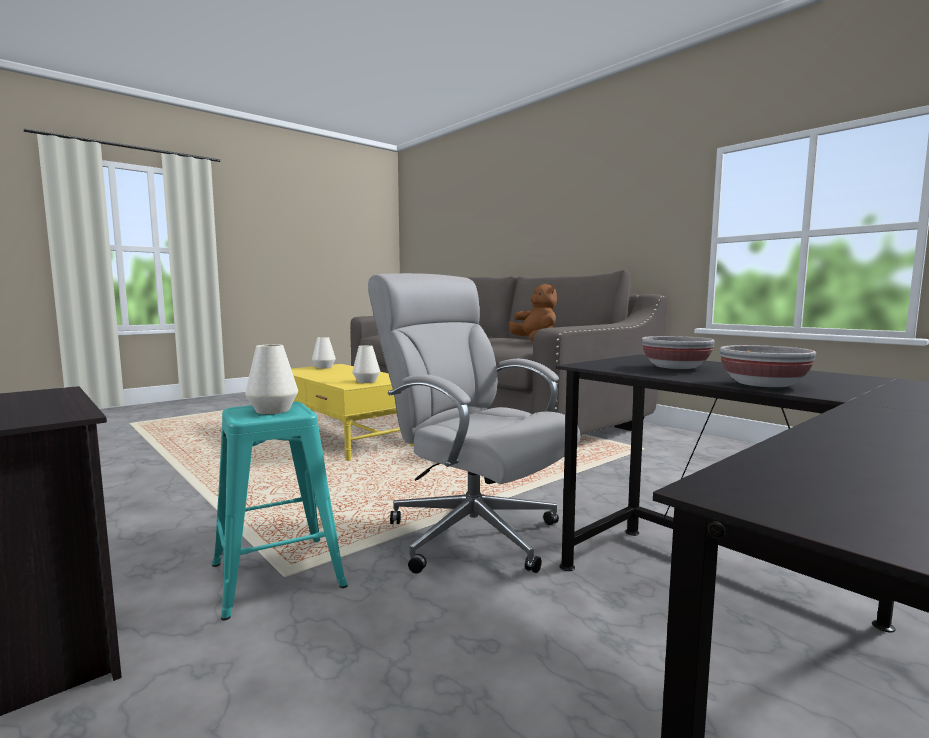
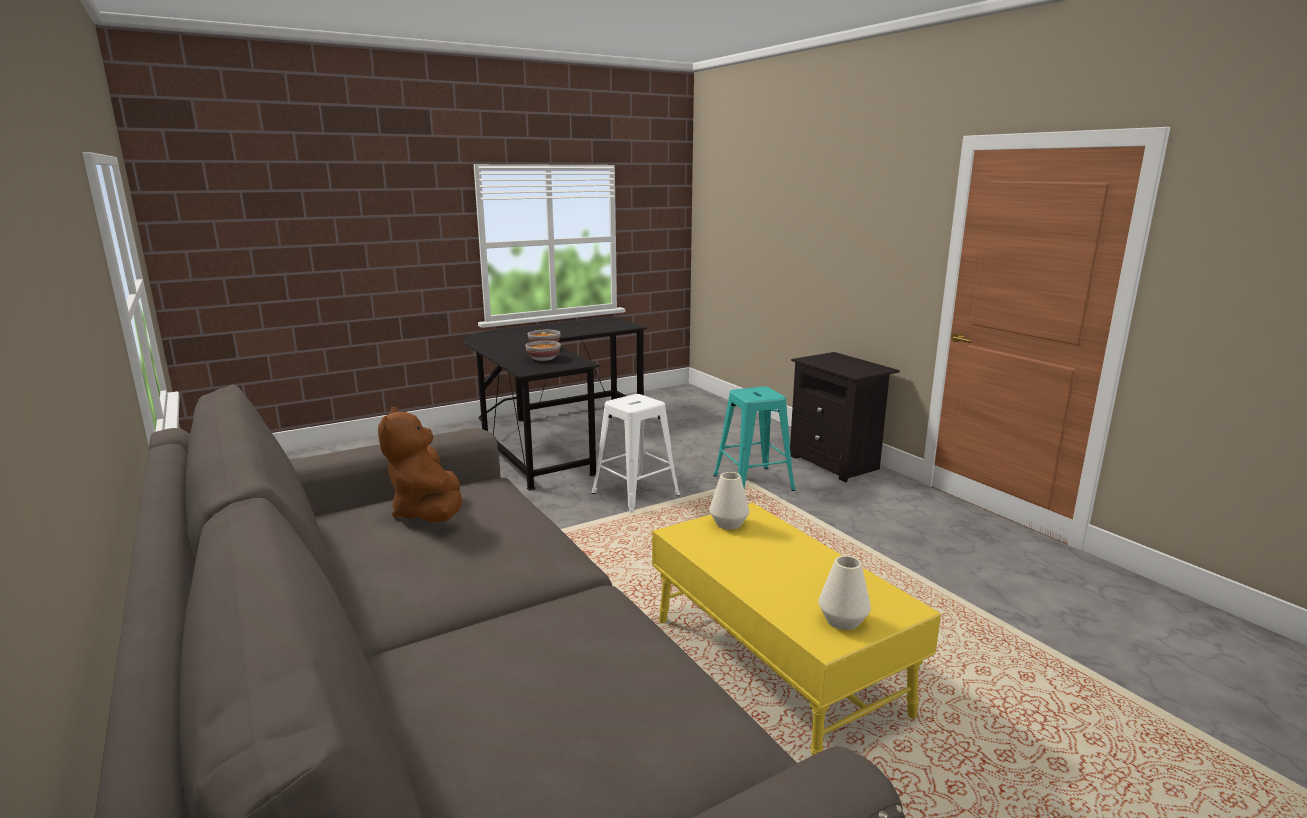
camera: 170 degrees left, 10 degrees up
(273, 410) = (755, 394): white vase -> none
(474, 535) = (635, 494): grey office chair -> white stool

